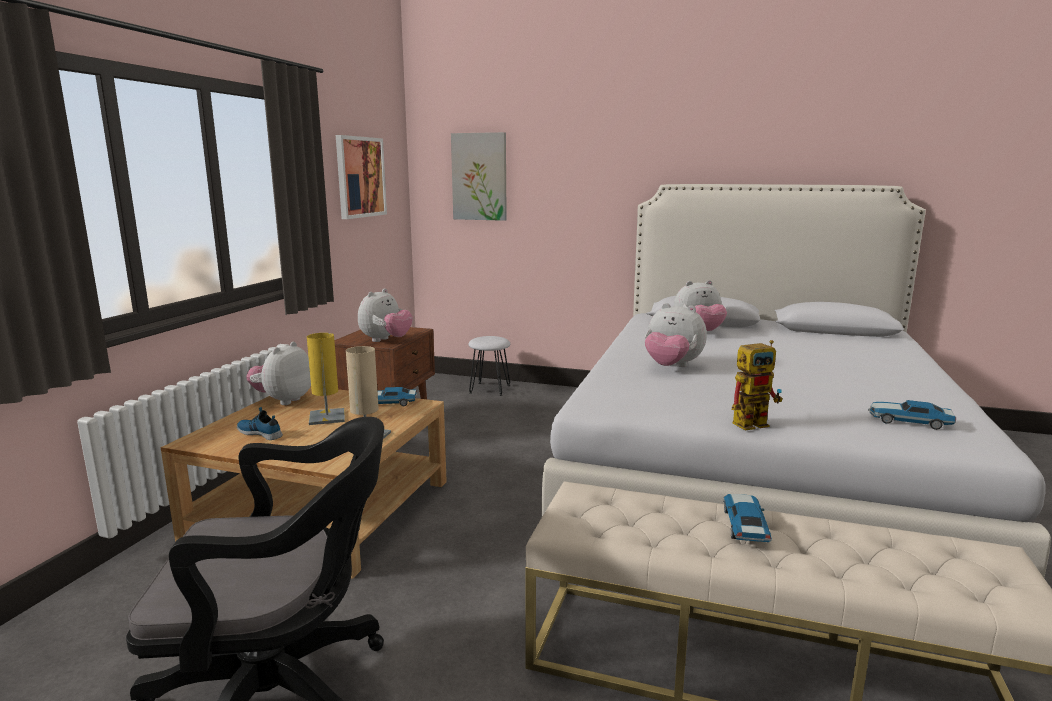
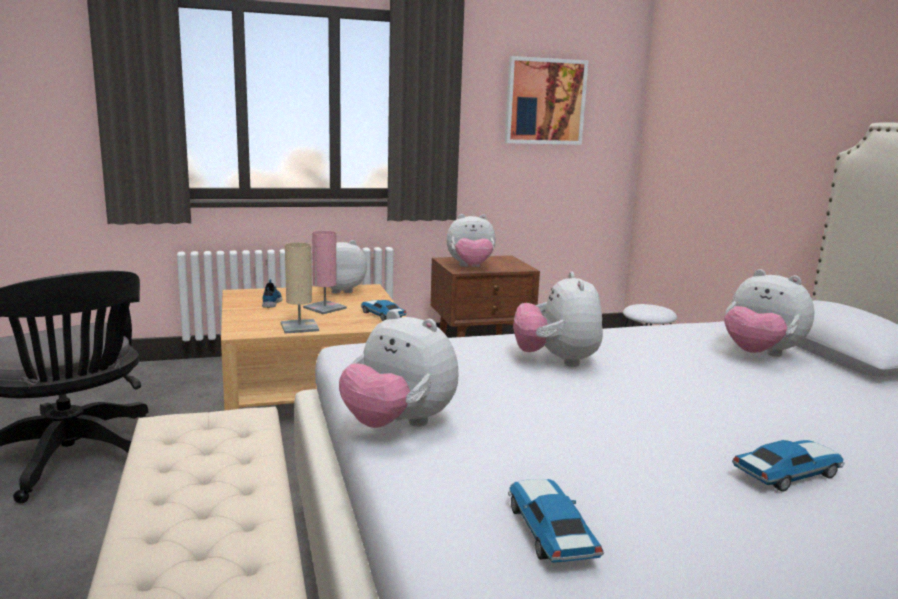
camera: 55 degrees right, 0 degrees up
(327, 417) = (325, 308): yellow table lamp -> pink table lamp
(479, 177) = (696, 107): picture -> none
(745, 525) = (225, 504): toy car -> toy car (788, 474)
(754, 422) = (398, 425): toy robot -> plush toy

